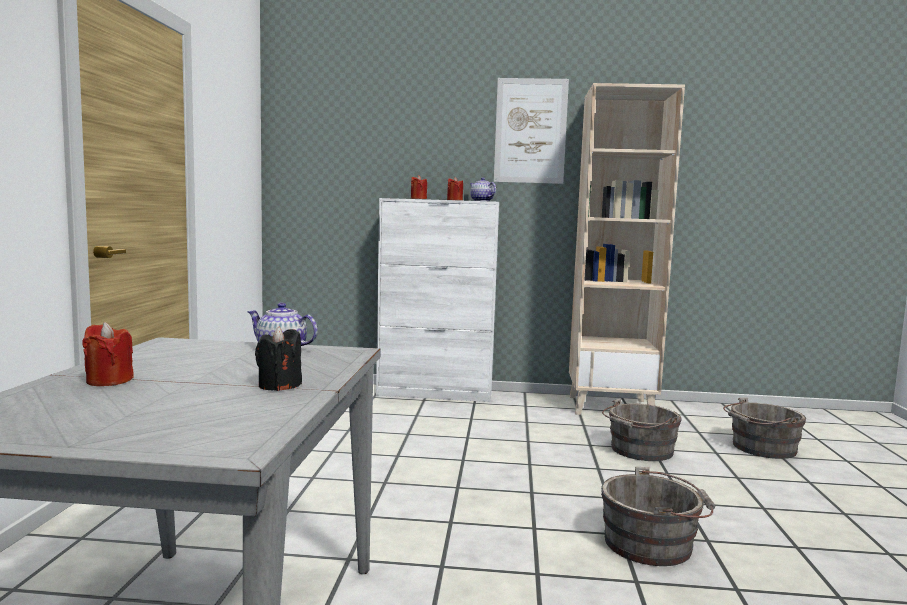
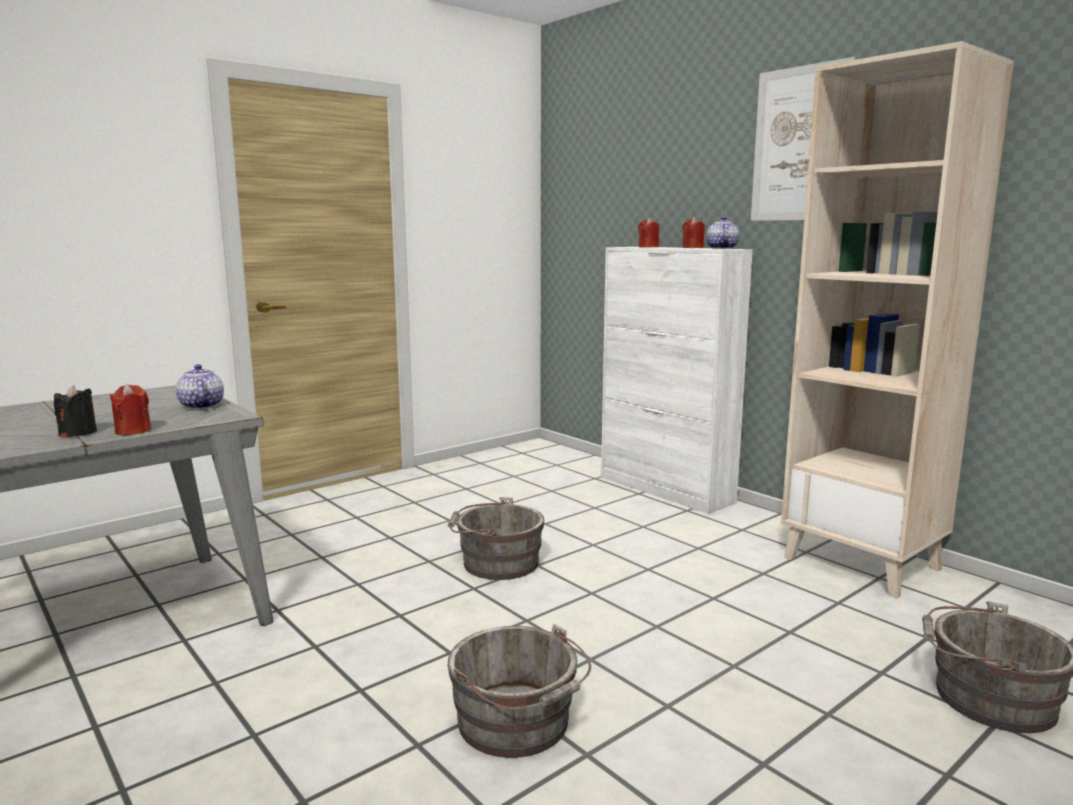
camera: 45 degrees right, 5 degrees up
(109, 381) = (40, 410): red candle -> red candle (133, 431)
(639, 451) = (762, 627): grey bucket -> grey bucket (496, 563)

